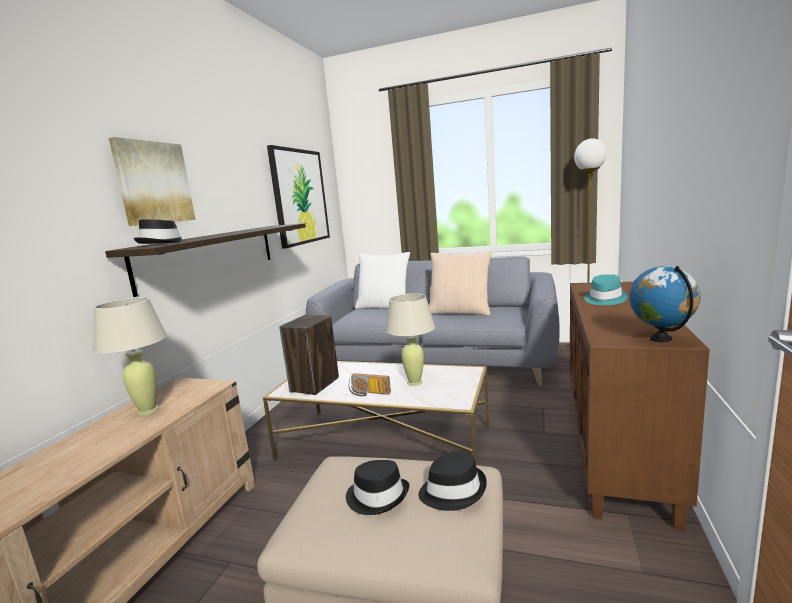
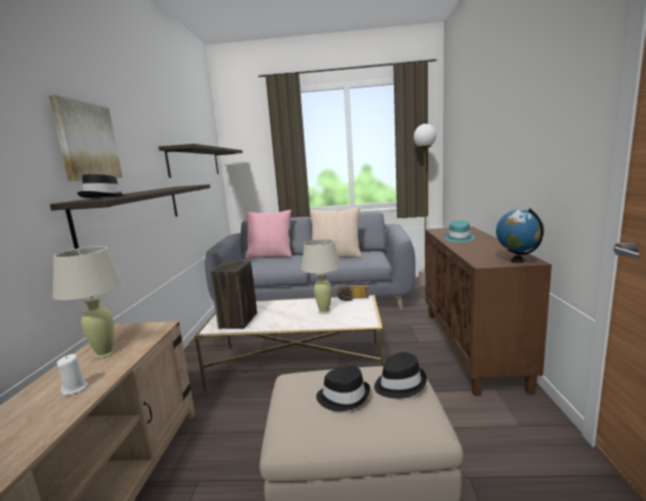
camera: 15 degrees left, 0 degrees up
(100, 446) = (75, 389): none -> white candle
(300, 197) = (195, 162): picture -> shelf
(368, 393) = (290, 323): radio -> radio (352, 299)
(384, 307) = (270, 256): white pillow -> pink pillow

